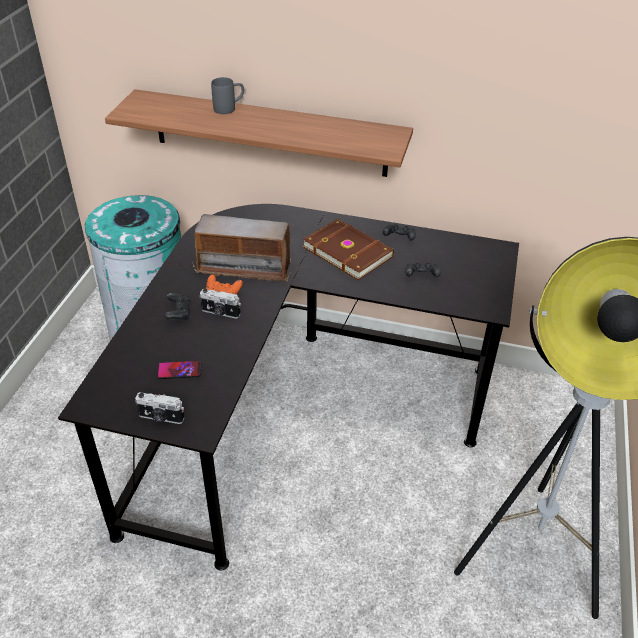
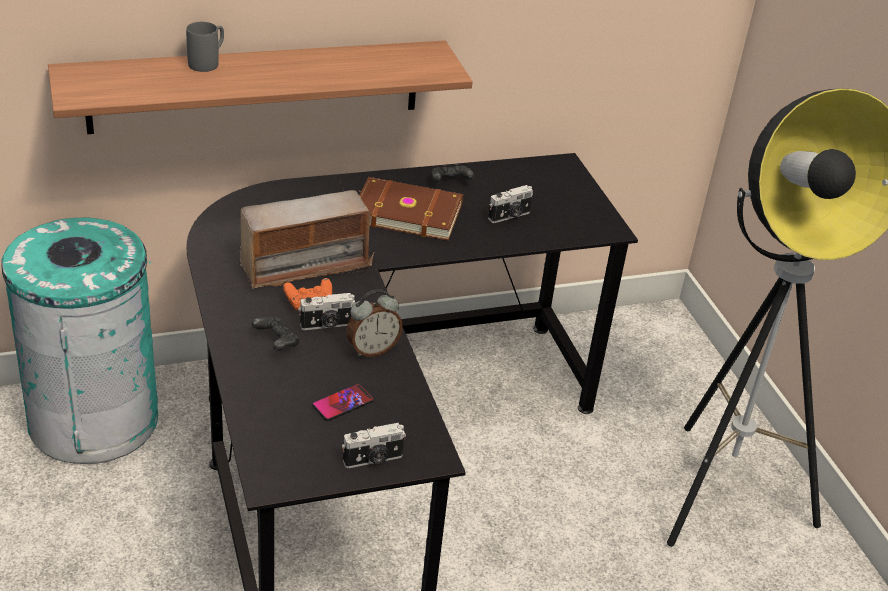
camera: 35 degrees left, 5 degrees down
(233, 340) = (372, 349): none -> alarm clock
(421, 276) = (510, 216): black game controller -> camera

